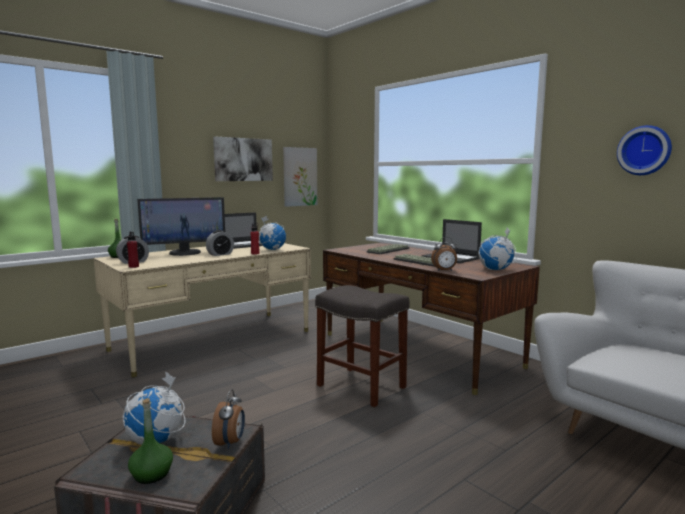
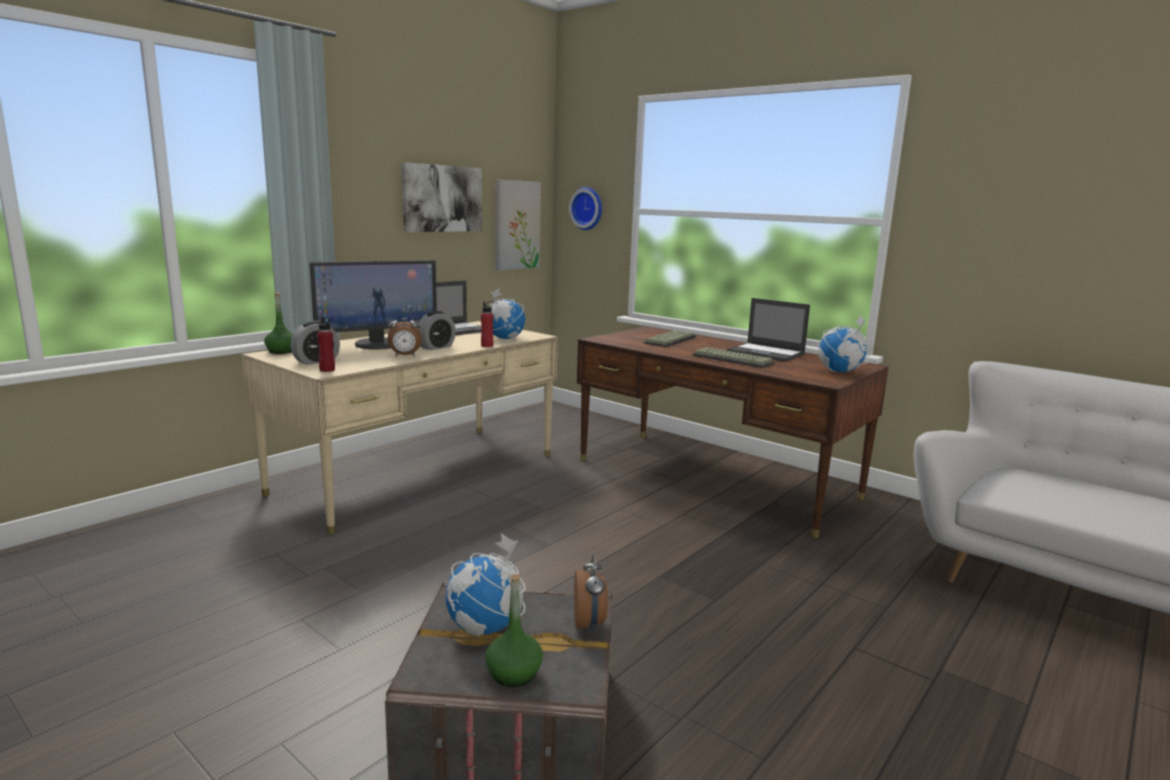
camera: 10 degrees left, 5 degrees up
(360, 386) = (664, 532): grey stool -> none
(444, 271) = (777, 374): alarm clock -> alarm clock (405, 356)
(644, 150) = (1038, 219): wall clock -> wall clock (588, 208)

